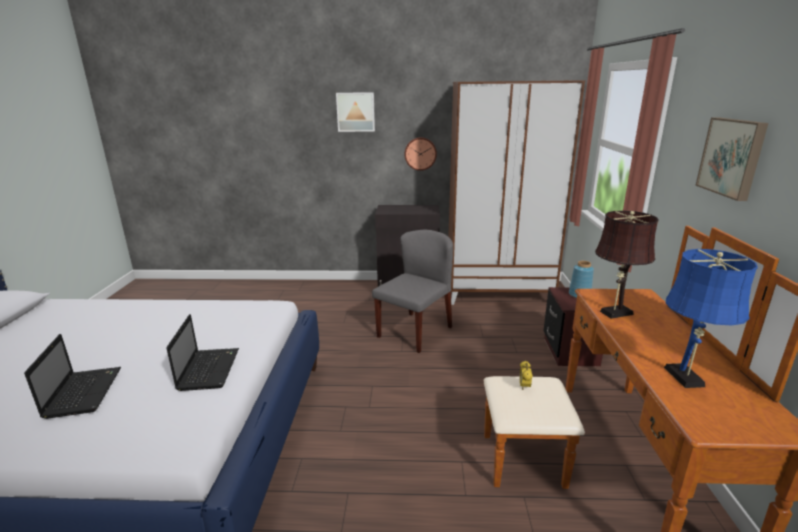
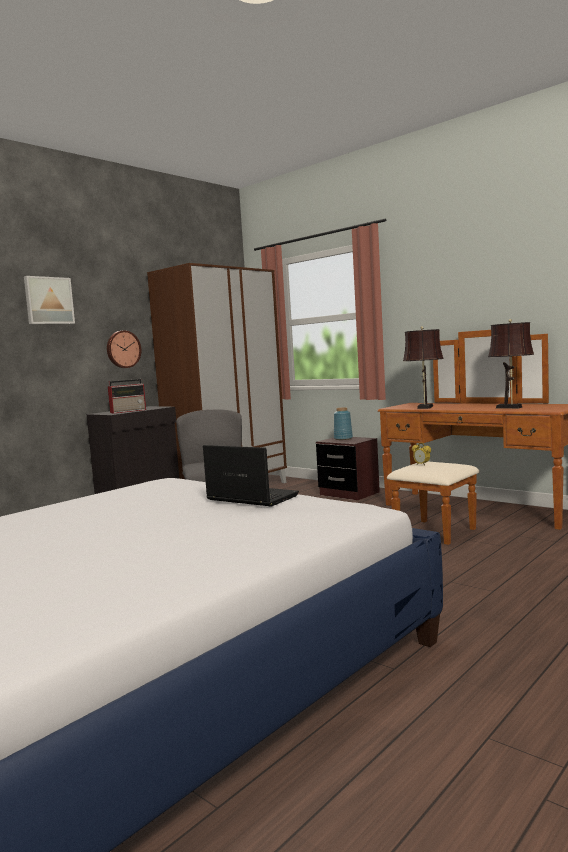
camera: 50 degrees left, 15 degrees down
(84, 392) = (187, 535): laptop -> none
(399, 211) = (129, 411): none -> radio
(686, 379) = (511, 407): blue table lamp -> brown table lamp
(732, 157) = (451, 289): picture -> none

